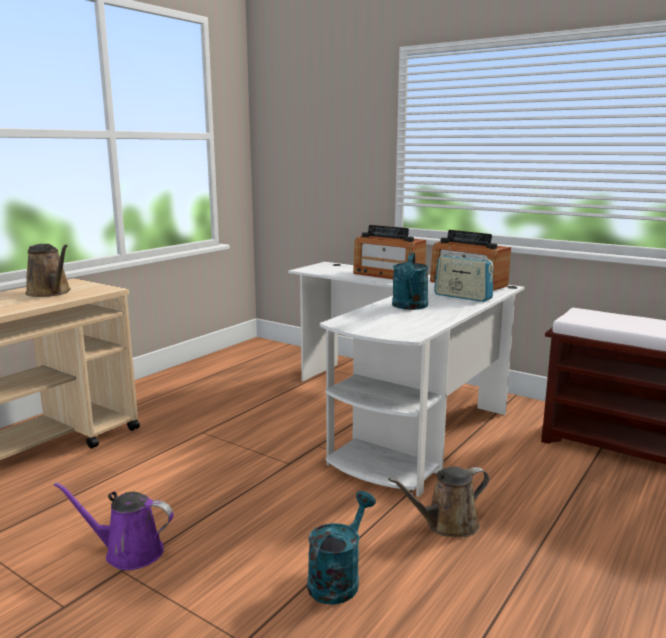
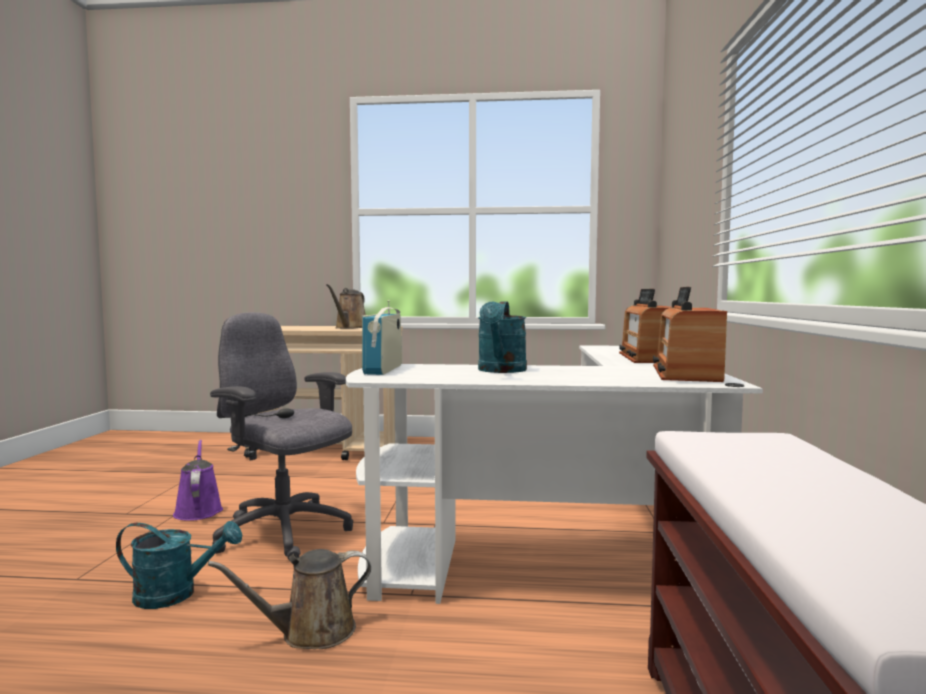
camera: 60 degrees right, 10 degrees down
(261, 510) = (284, 534): none -> grey office chair
(409, 307) = (501, 371): turquoise watering can -> turquoise watering can turned 60 degrees counterclockwise
(447, 524) = (311, 632): brown watering can -> brown watering can turned 60 degrees counterclockwise
(462, 297) = (602, 377): radio -> radio (383, 369)

